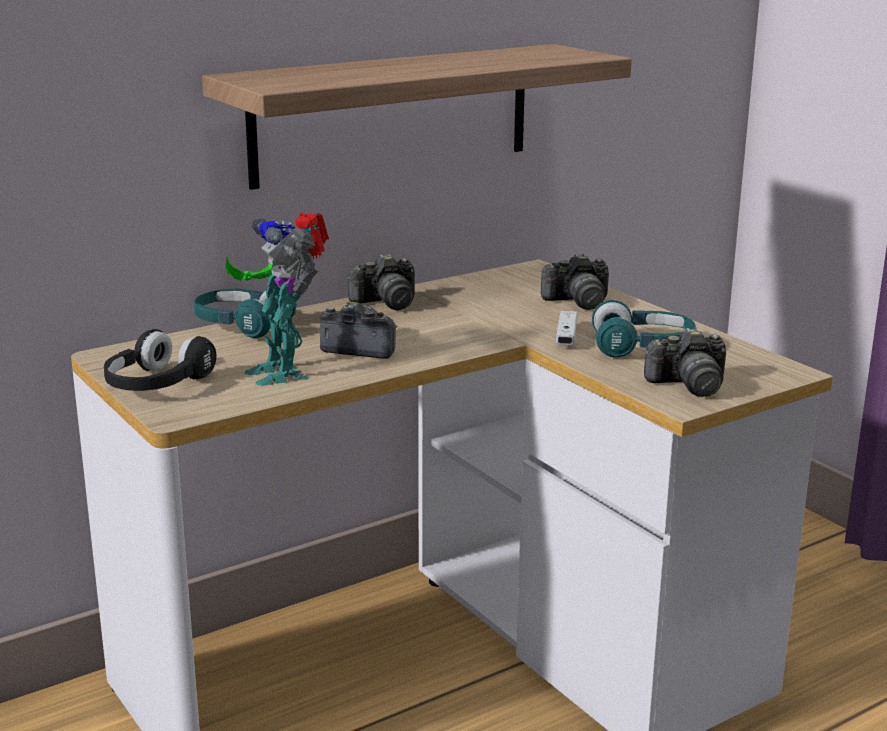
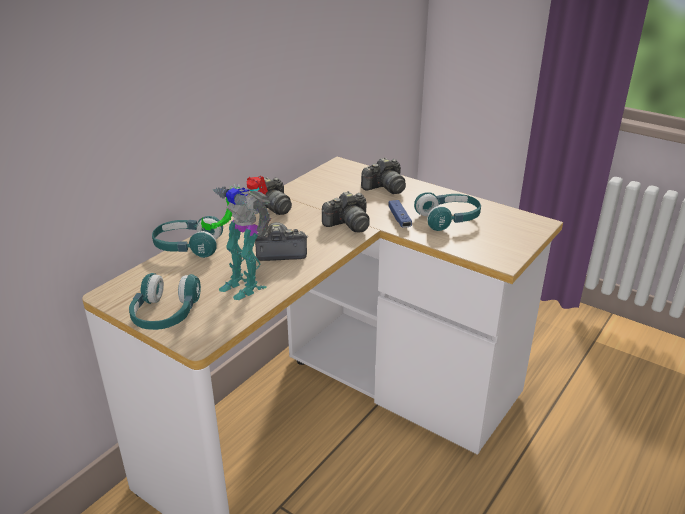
camera: 20 degrees left, 10 degrees up
(156, 385) = (165, 314): black headphones -> turquoise headphones
(393, 114) = (254, 81): shelf -> none
(566, 337) = (399, 219): white game controller -> blue game controller
(688, 385) = (495, 245): camera -> camera (348, 225)

